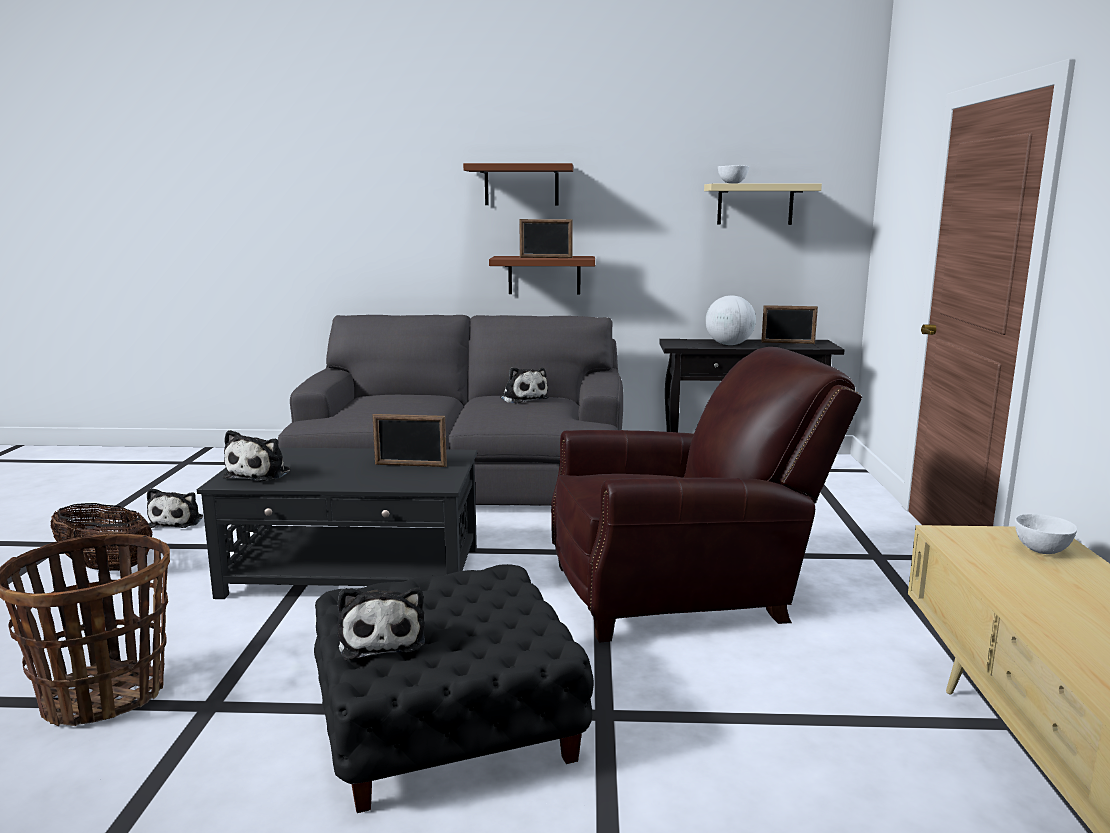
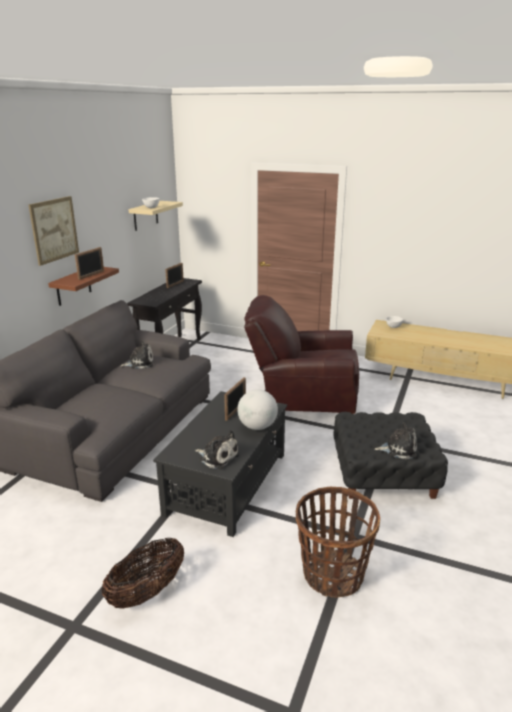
camera: 70 degrees left, 10 degrees up
(178, 521) = (78, 558): plush toy -> none
(521, 185) = (54, 230): brown shelf -> picture
(686, 591) = (302, 400): brown armchair -> brown armchair turned 90 degrees counterclockwise
(729, 344) = (164, 294): globe -> globe (257, 426)

